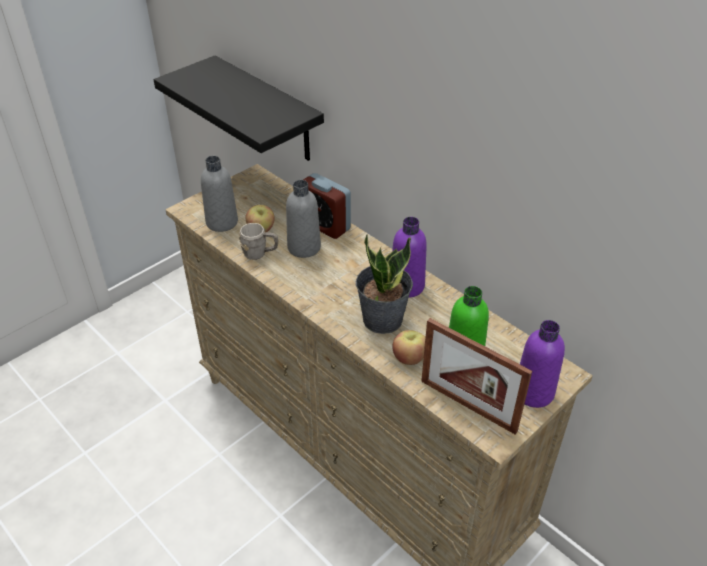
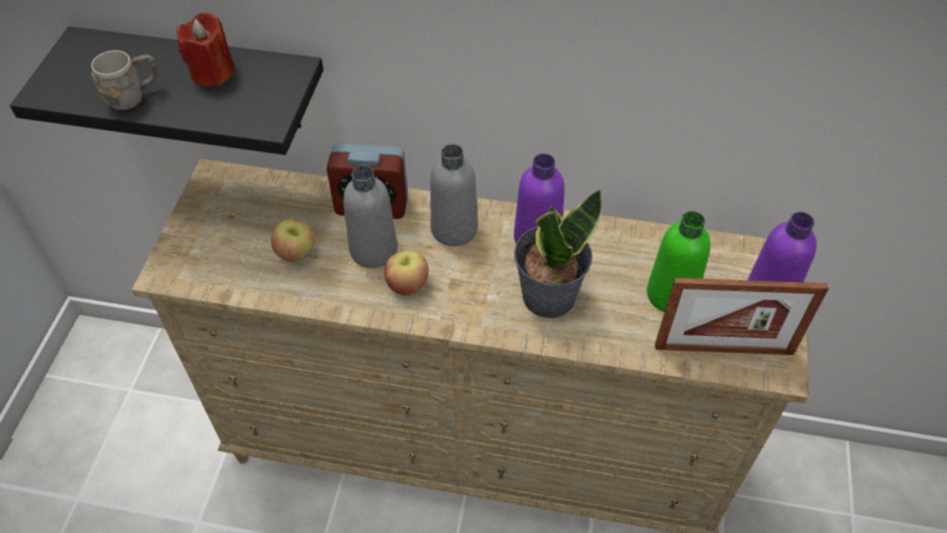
camera: 35 degrees left, 10 degrees up
(222, 222) = (233, 269): grey bottle -> grey bottle (454, 229)
(259, 99) = (212, 73): none -> red candle
(260, 253) = (325, 287): grey mug -> grey mug (134, 96)
(409, 358) = (618, 328): apple -> apple (407, 284)

